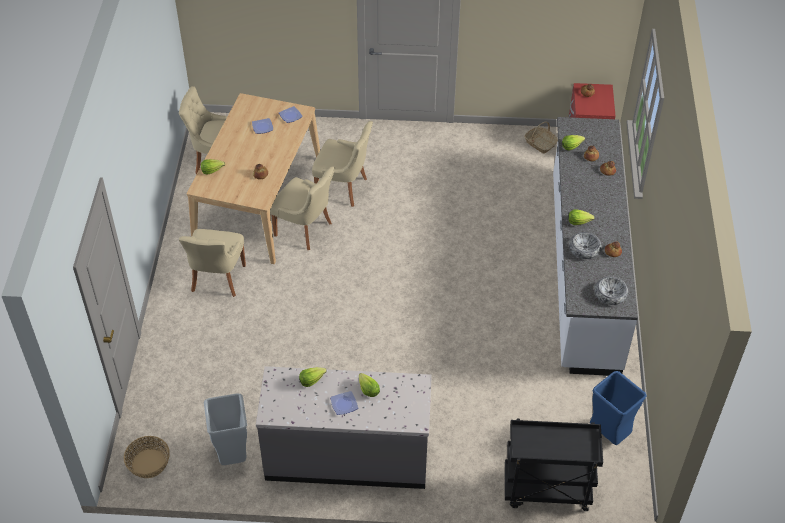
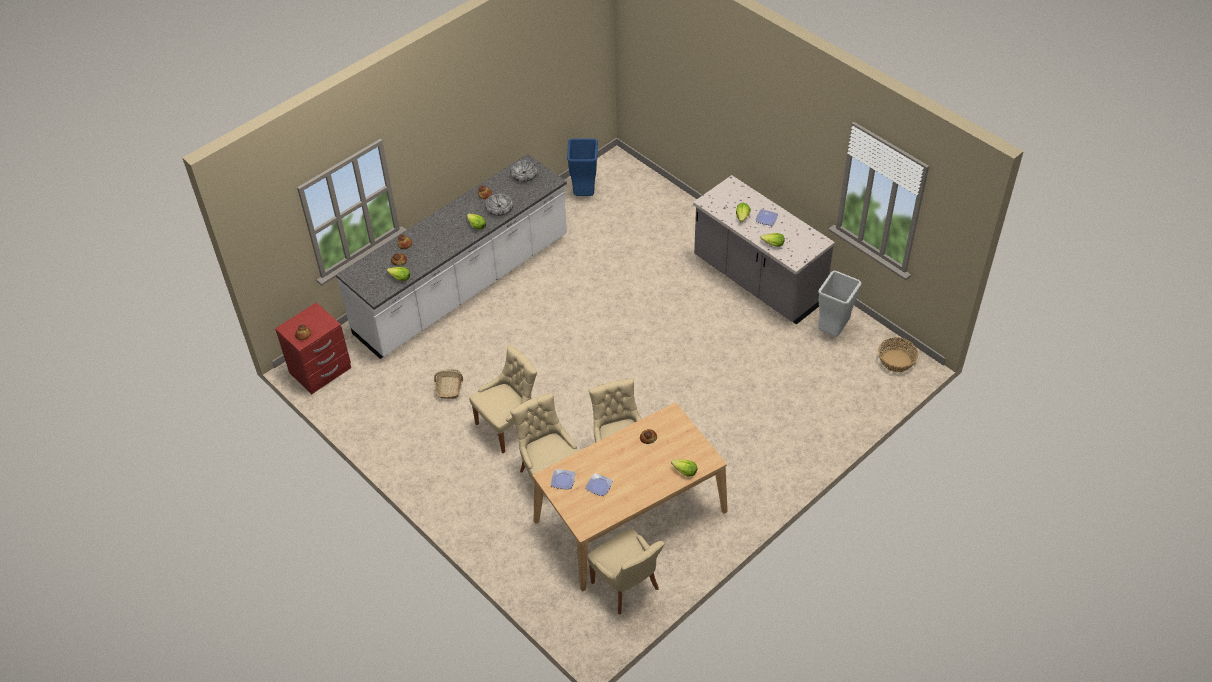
camera: 135 degrees left, 0 degrees up
(217, 280) = (733, 465): beige chair -> beige chair (508, 426)
(540, 143) = (348, 399): basket -> basket (449, 388)
(546, 491) = (658, 192): black cart -> none

